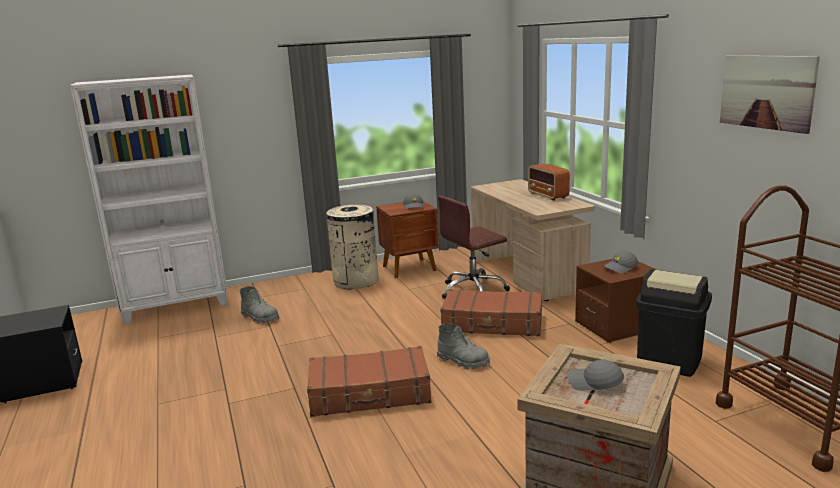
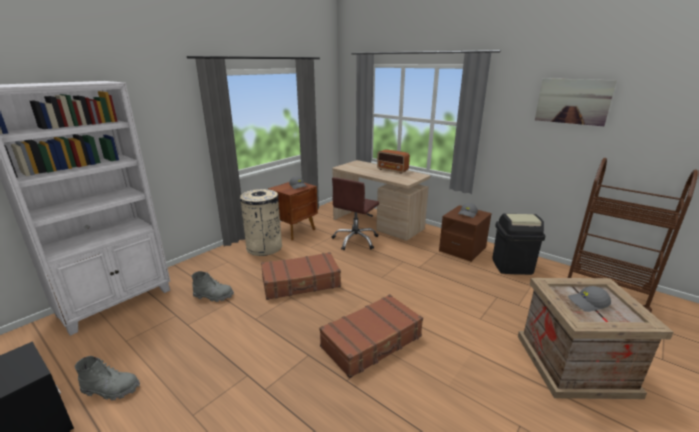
camera: 30 degrees left, 5 degrees up
(463, 361) = (405, 296): grey boot -> grey boot (111, 389)
(492, 324) = (393, 263): brown suitcase -> brown suitcase (301, 283)

